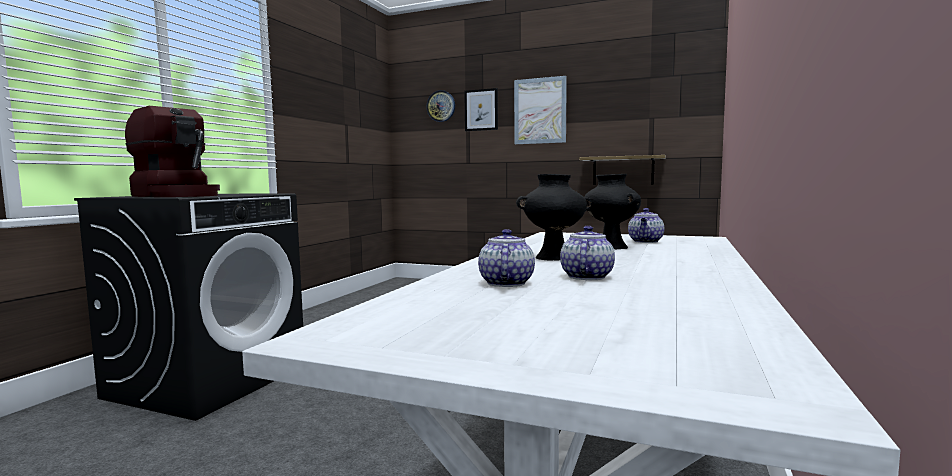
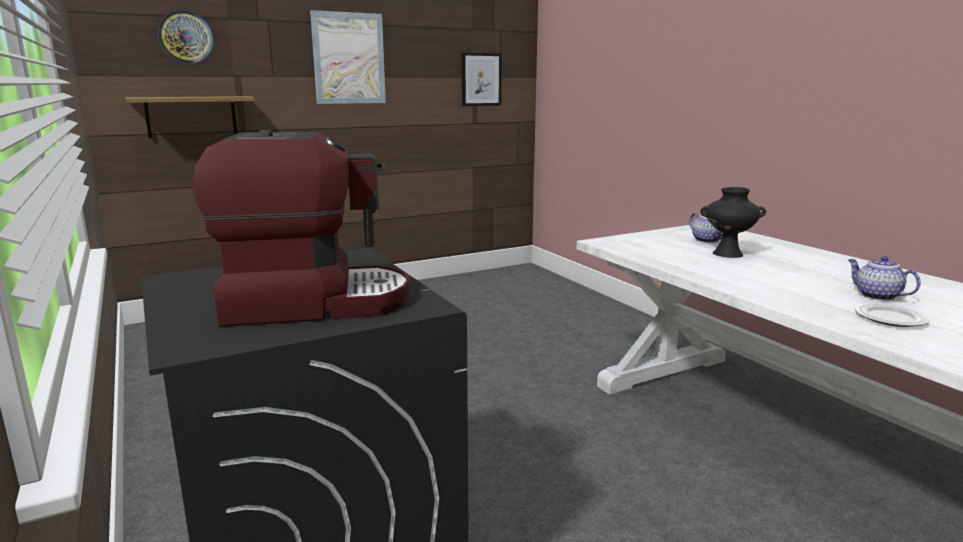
camera: 50 degrees left, 10 degrees up
(481, 110) = (260, 50): picture -> picture (481, 79)
(505, 283) = (889, 318): teapot -> plate
(554, 257) = (768, 279): black vase -> none
(623, 170) = (449, 138): shelf -> shelf (191, 116)

